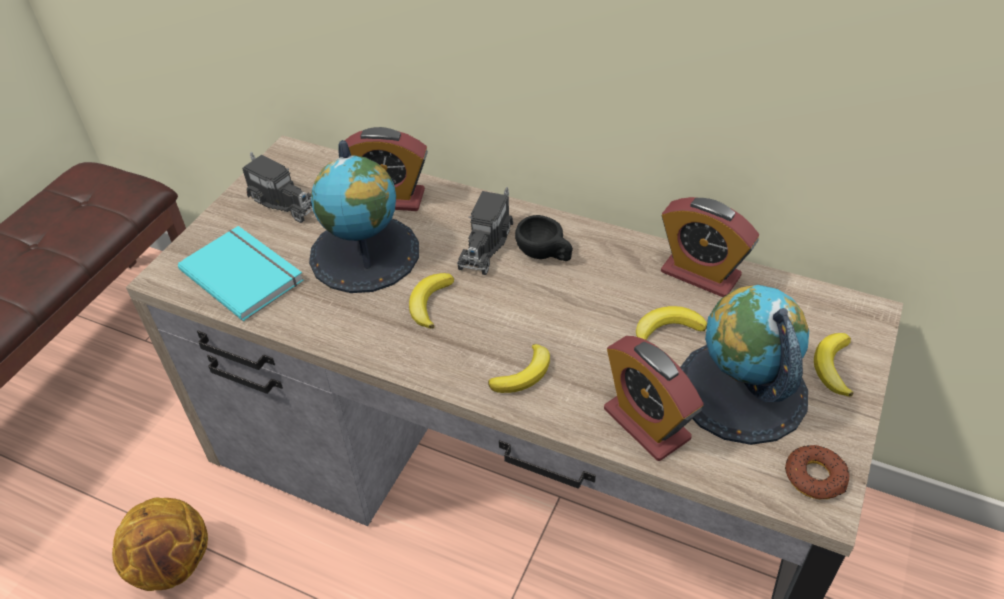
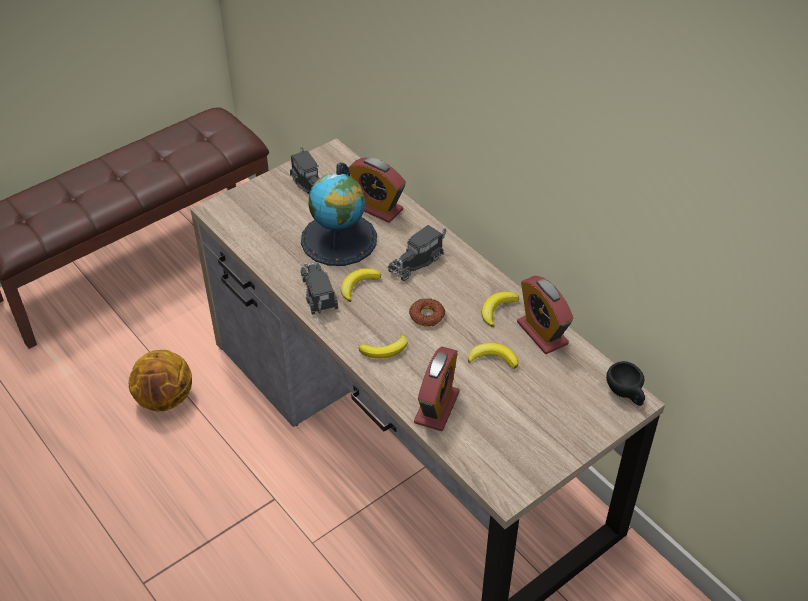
camera: 25 degrees right, 0 degrees up
(244, 273) = (261, 225): turquoise book -> none
(384, 336) = (318, 296): none -> toy truck
(544, 254) = (450, 282): black cup -> black cup (626, 393)
(646, 424) = (436, 407): alarm clock -> alarm clock turned 150 degrees counterclockwise
(740, 390) = (509, 412): globe -> none
(815, 476) = (514, 477): donut -> donut (427, 315)
(832, 366) = (580, 423): banana -> banana (497, 309)

